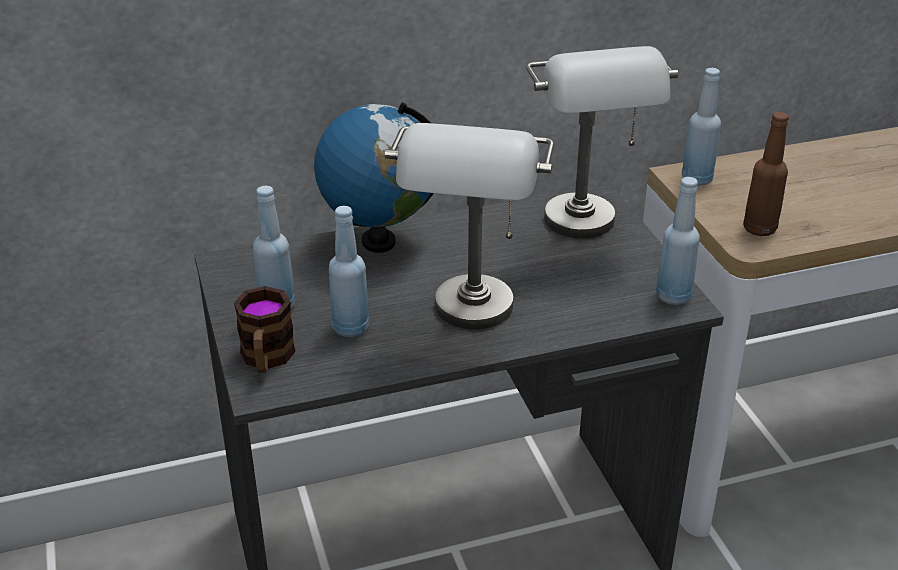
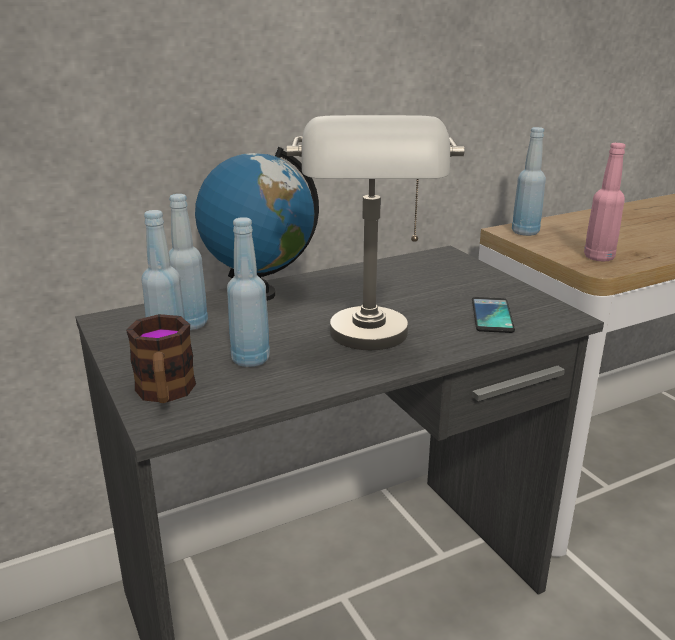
camera: 10 degrees left, 10 degrees down
(589, 232) = (449, 275): grey table lamp -> none
(608, 296) = (492, 316): none -> phone
(673, 296) = (550, 311): blue bottle -> blue bottle (190, 324)
(759, 229) = (598, 257): brown bottle -> pink bottle

